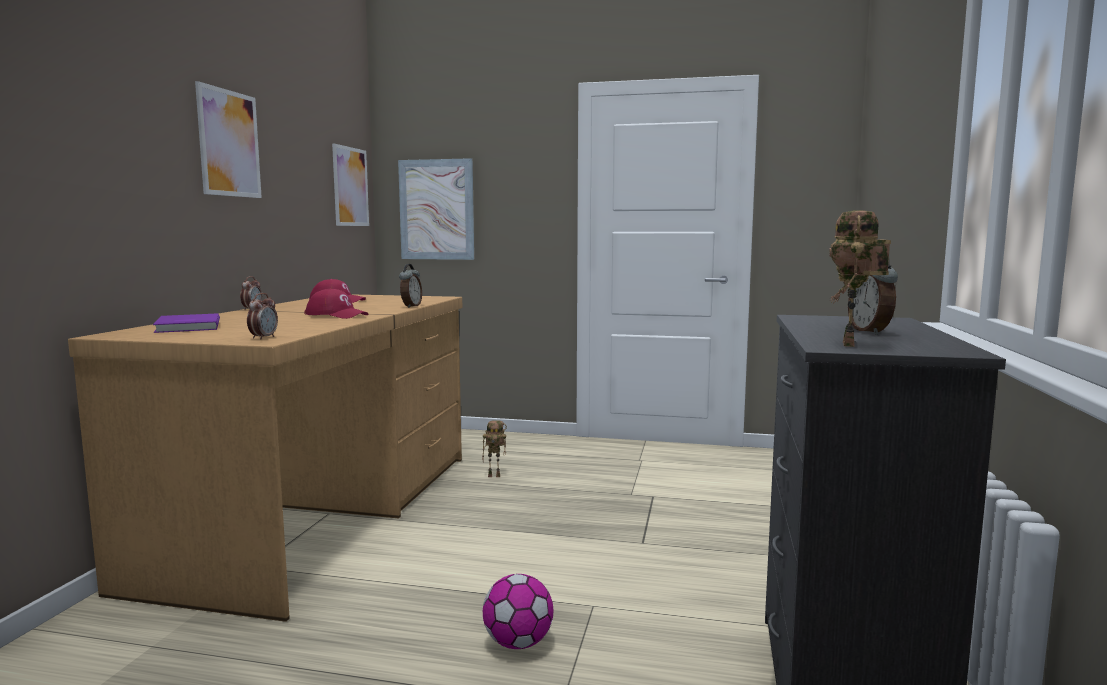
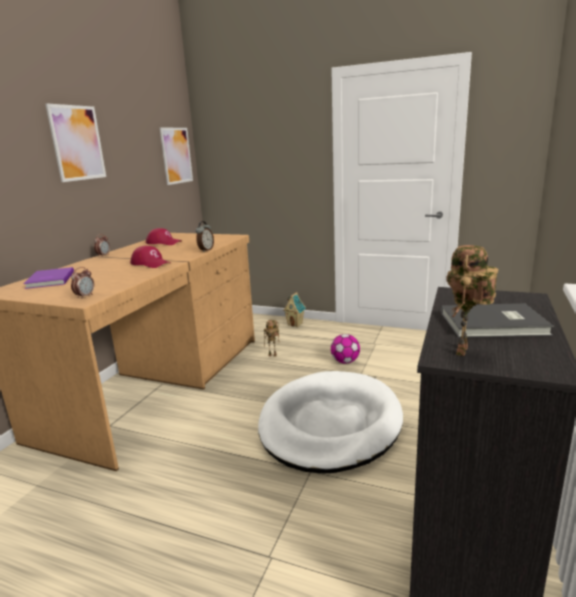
camera: 10 degrees right, 10 degrees up
(436, 209) = (237, 167): picture -> none
(517, 440) = (295, 324): none -> toy house
(518, 643) = (253, 500): football -> football (345, 361)
(604, 552) = (330, 424): none -> white dog bed
(870, 332) = (495, 324): alarm clock -> grey book

